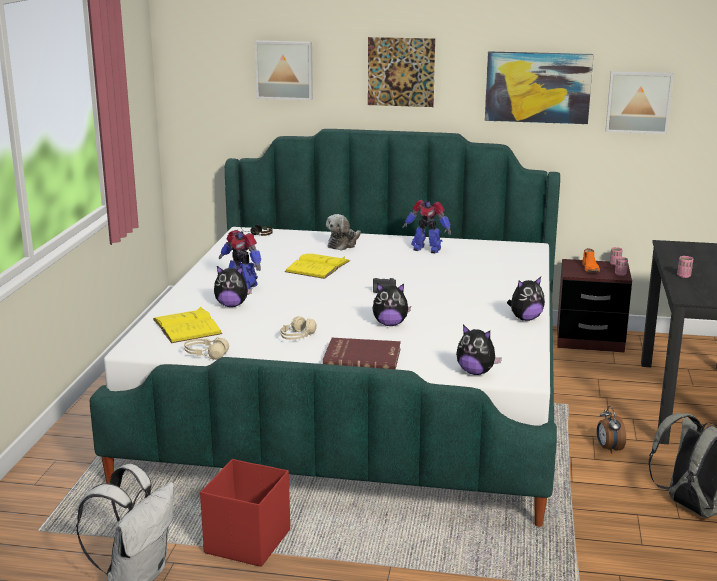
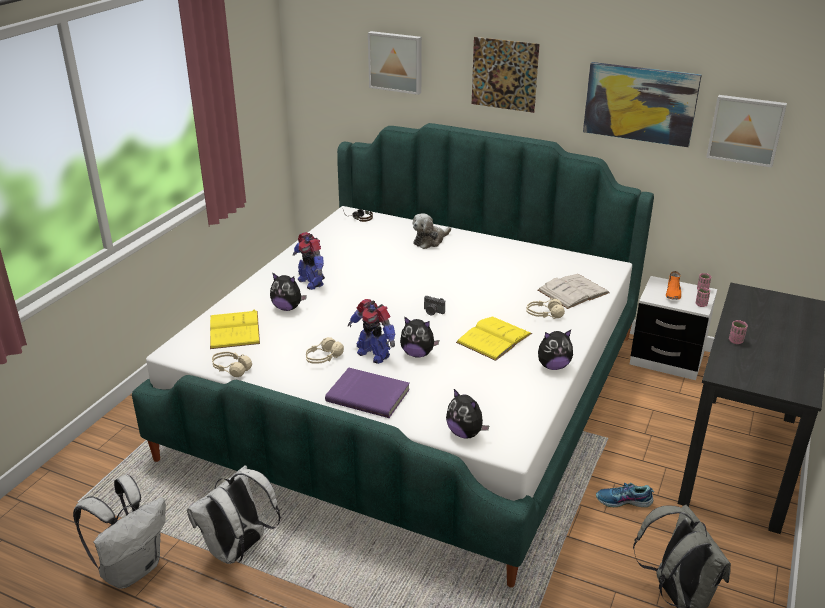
camera: 15 degrees right, 10 degrees up
(246, 542) = (238, 550): red storage box -> white backpack
(317, 266) = (391, 267): yellow book -> yellow book (494, 338)
(362, 357) = (368, 394): red book -> purple book
(426, 249) = (505, 257): toy robot -> toy robot (373, 354)
(492, 285) = (544, 315): none -> beige headphones
(508, 267) = (573, 291): none -> white book
(589, 340) = (666, 359): brown nightstand -> white nightstand
(608, 448) = (623, 501): alarm clock -> shoe

